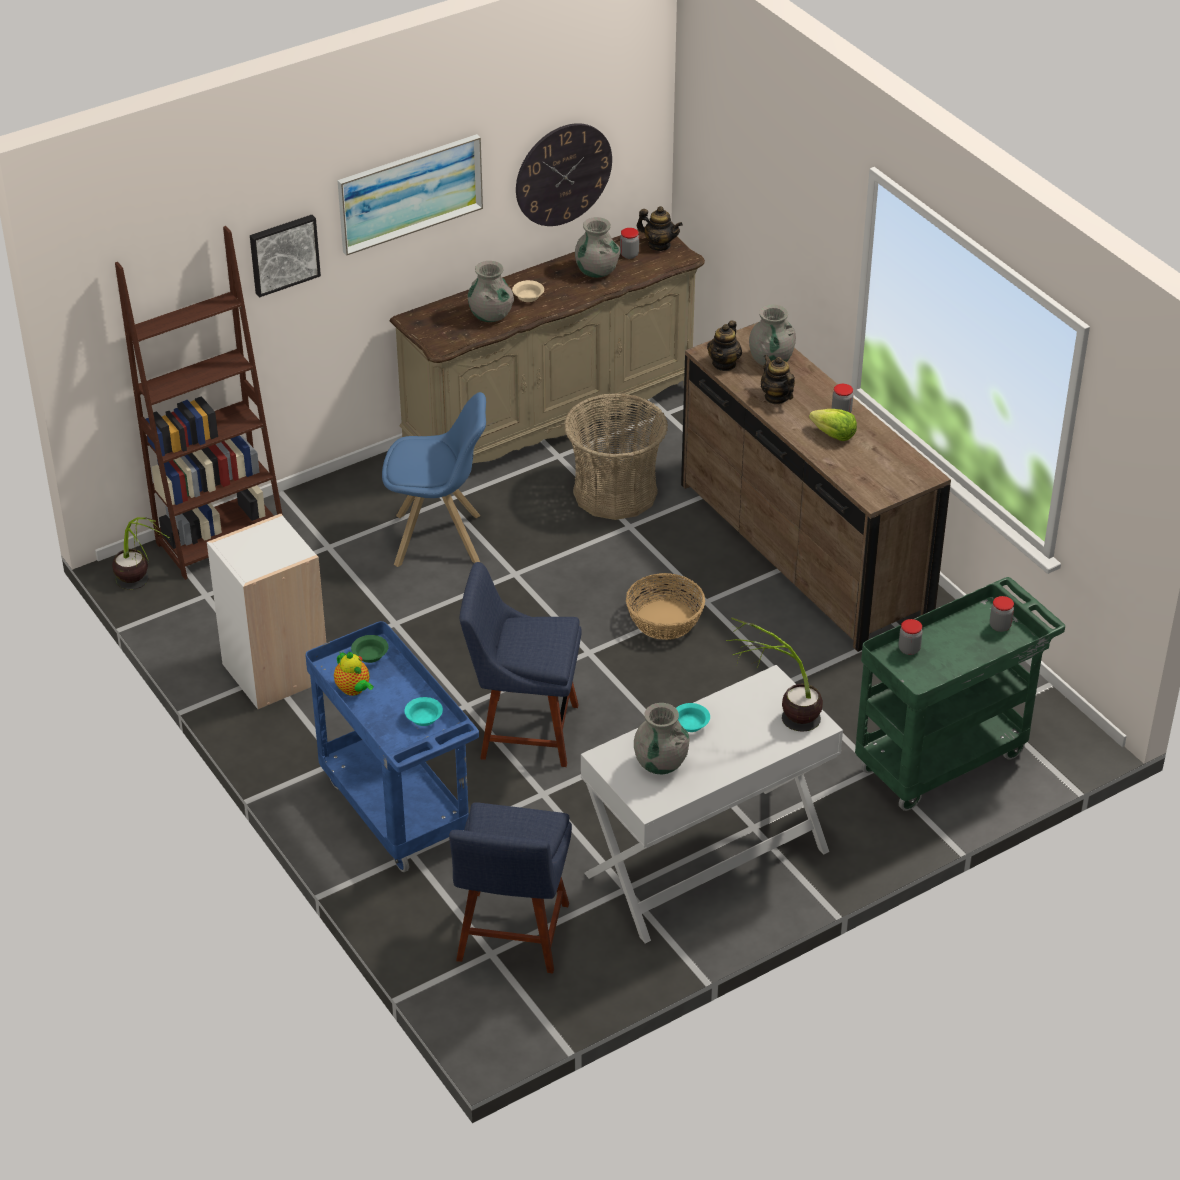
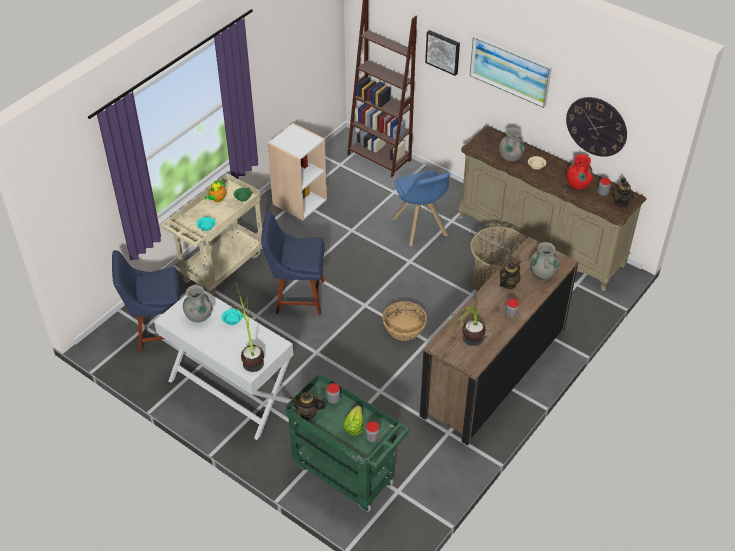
camera: 70 degrees right, 5 degrees up
(142, 589) = (333, 145): potted plant -> potted plant (466, 346)
(399, 818) = (220, 270): blue cart -> beige cart
(523, 730) = (297, 296): blue chair -> blue chair turned 75 degrees counterclockwise
(596, 271) = (578, 184): grey vase -> red vase
(724, 364) = (526, 255): teapot -> teapot (308, 413)
(833, 435) = (487, 316): lettuce -> lettuce (354, 426)

